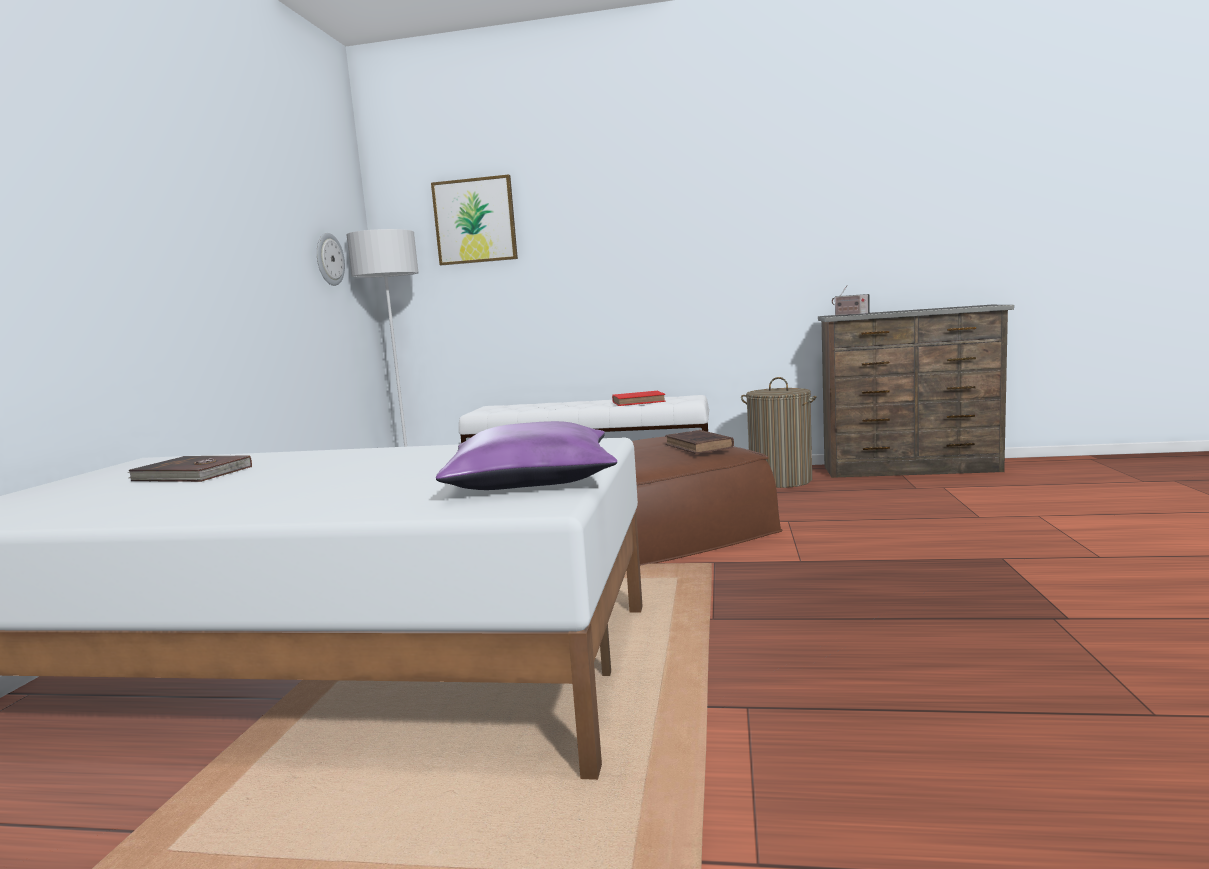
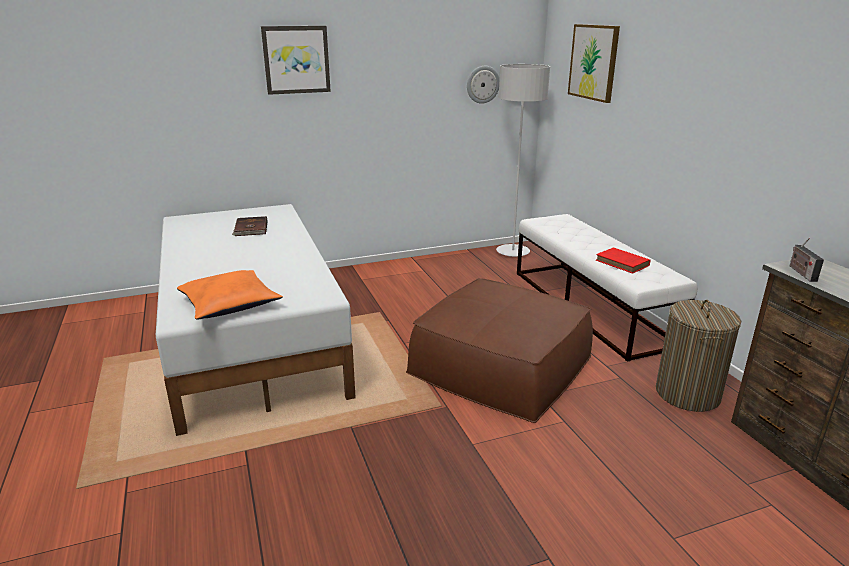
camera: 60 degrees right, 15 degrees up
(110, 173) = (296, 60): none -> picture
(532, 478) = (230, 304): purple pillow -> orange pillow
(699, 446) = (515, 327): brown book -> none

